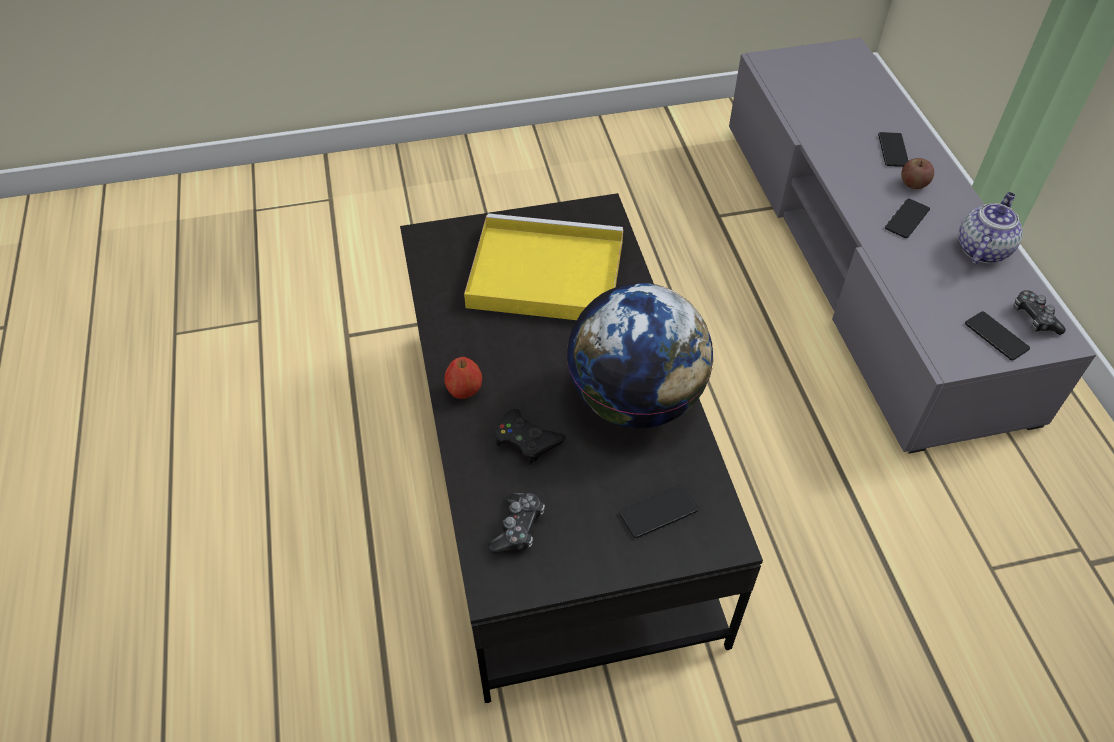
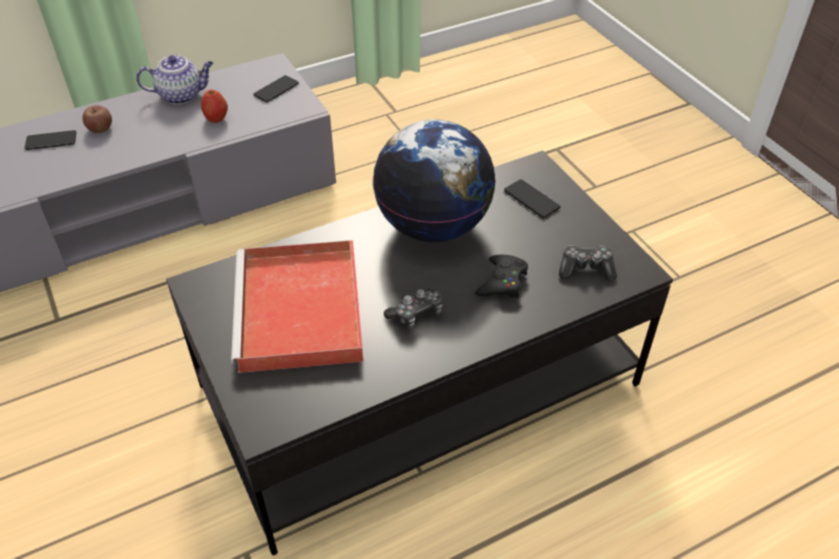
camera: 105 degrees left, 5 degrees down
(464, 391) = (468, 335): apple -> apple (216, 118)
(542, 274) = (300, 312): yellow tray -> red tray
(907, 219) = (148, 131): phone -> none
(982, 249) = (181, 95): teapot -> teapot turned 150 degrees clockwise
(1034, 318) = (254, 74): game controller -> game controller (416, 314)

